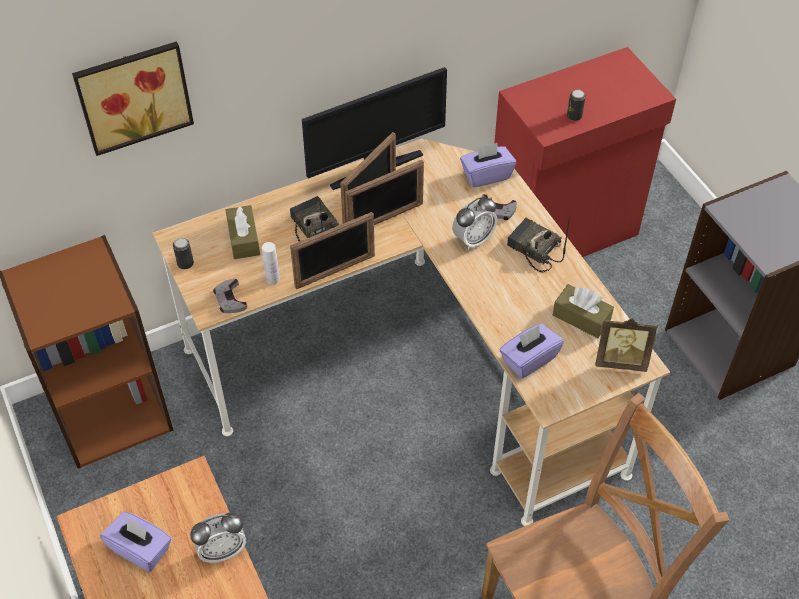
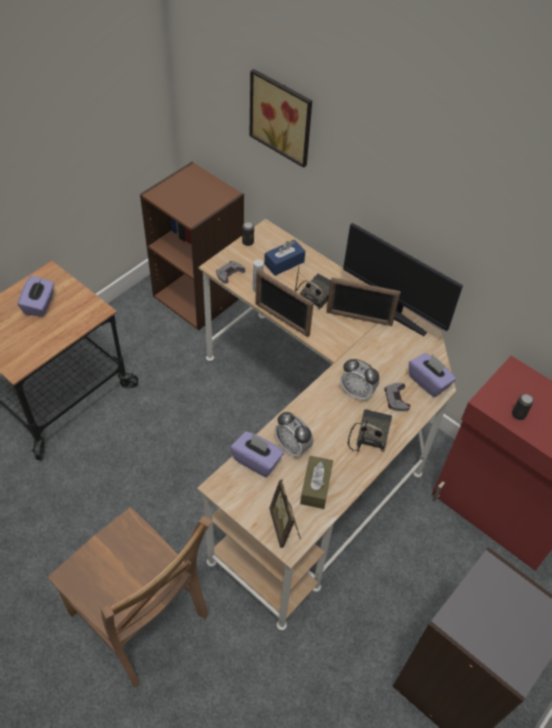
camera: 65 degrees right, 0 degrees up
(222, 550) = (50, 343): alarm clock -> alarm clock (292, 447)
(243, 239) = (284, 263): brown tissue box -> blue tissue box
(385, 219) = (346, 333): picture frame -> none

